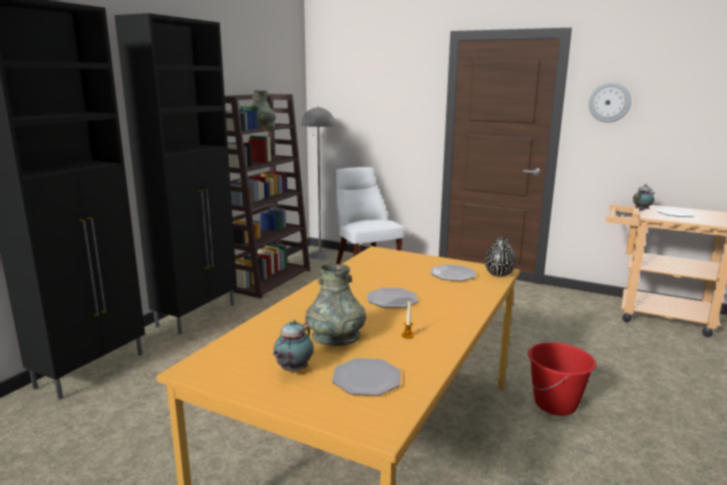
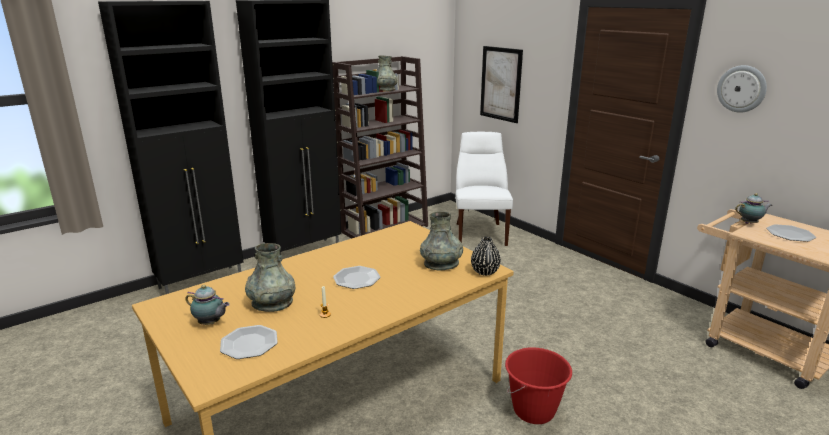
camera: 25 degrees right, 5 degrees up
(293, 371) = (210, 323): teapot -> teapot turned 120 degrees counterclockwise
(320, 255) = (450, 212): grey floor lamp -> none
(366, 119) = (500, 84): none -> picture
(453, 274) = (441, 264): plate -> grey vase

